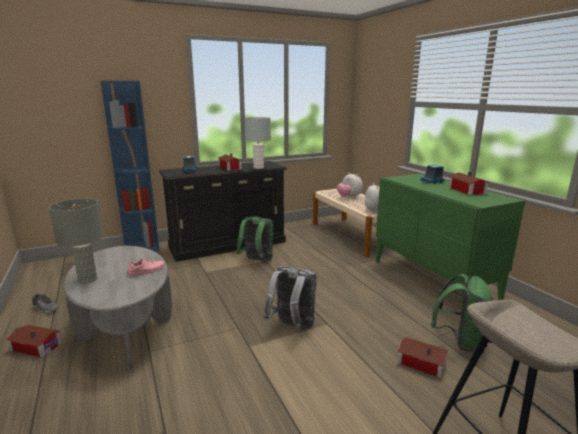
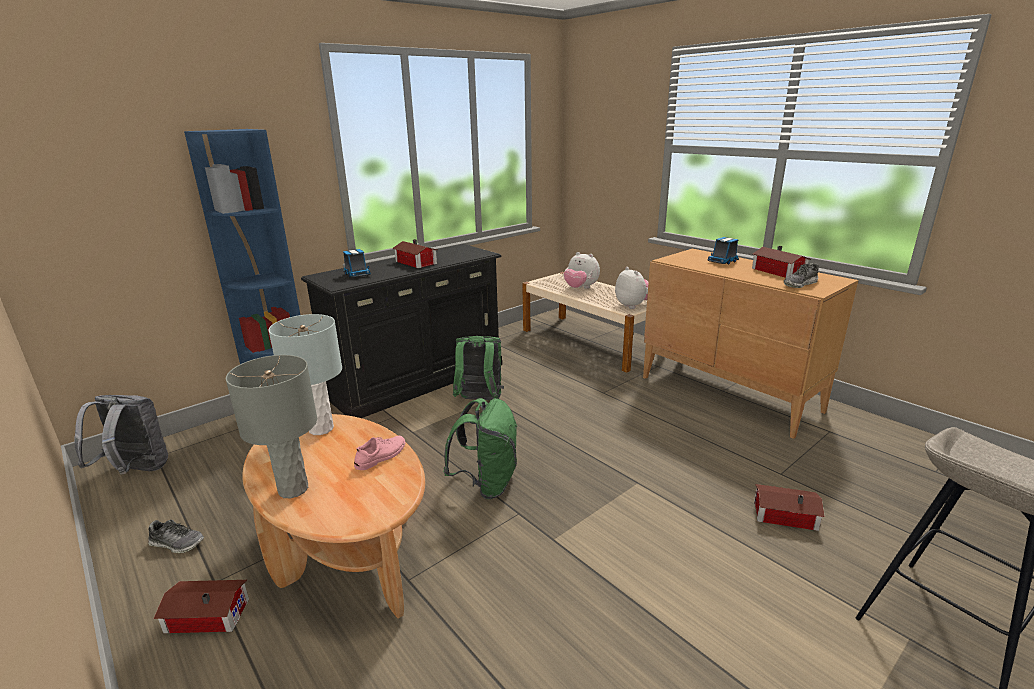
camera: 15 degrees left, 5 degrees up
(126, 330) = (347, 552): grey coffee table -> brown coffee table
(258, 167) = (460, 258): grey table lamp -> grey table lamp (321, 429)
(292, 326) = (593, 496): grey backpack -> grey backpack (136, 471)
(432, 280) = (728, 394): green cabinet -> brown cabinet
(459, 339) = (808, 473): green backpack -> green backpack (487, 484)
(474, 199) = (800, 284): none -> shoe

